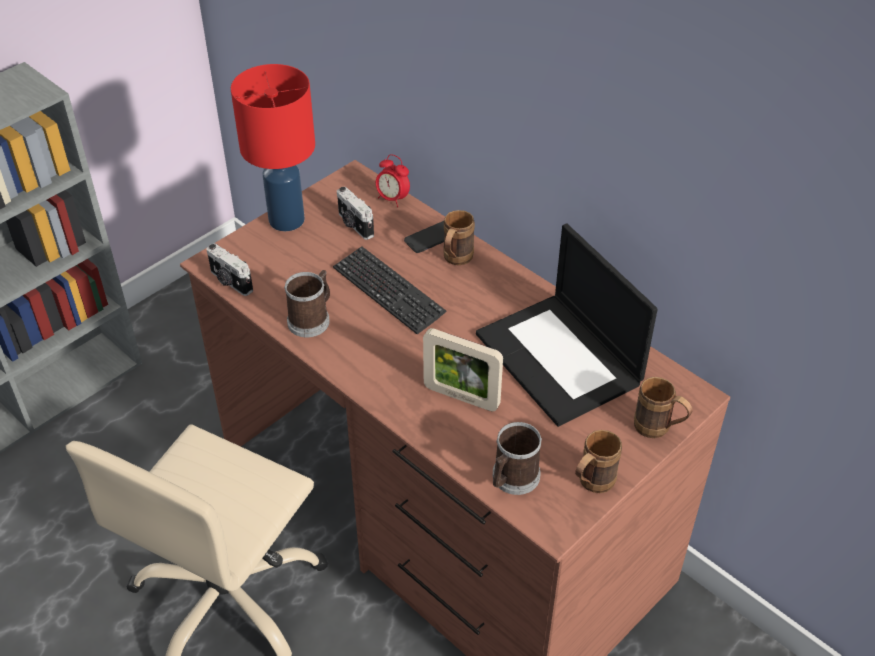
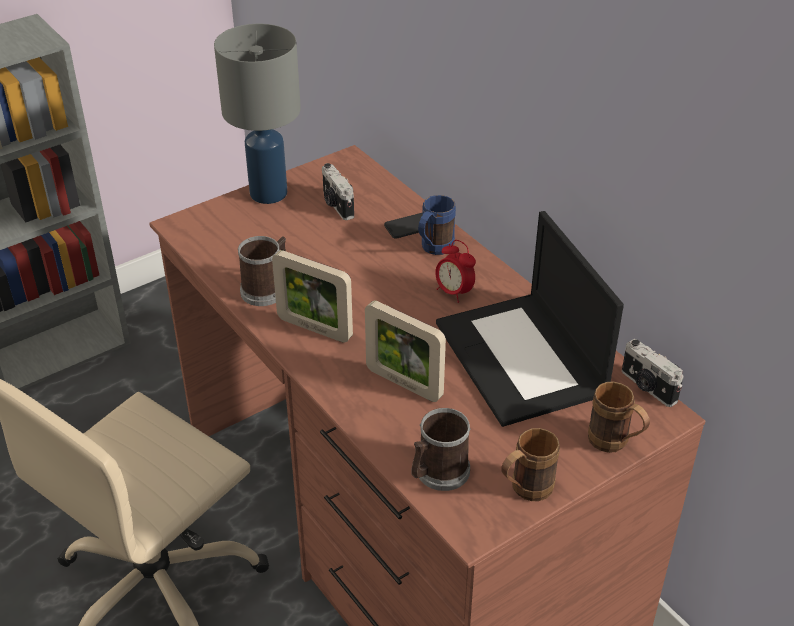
camera: 10 degrees right, 5 degrees down
(230, 282) = (194, 245): camera -> camera (647, 387)
(285, 219) = (267, 193): red table lamp -> grey table lamp
(366, 353) = (314, 328): none -> picture frame
(388, 291) = (354, 272): keyboard -> none
(392, 199) = (383, 185): alarm clock -> alarm clock (454, 292)
(455, 260) = (433, 250): brown mug -> blue mug

